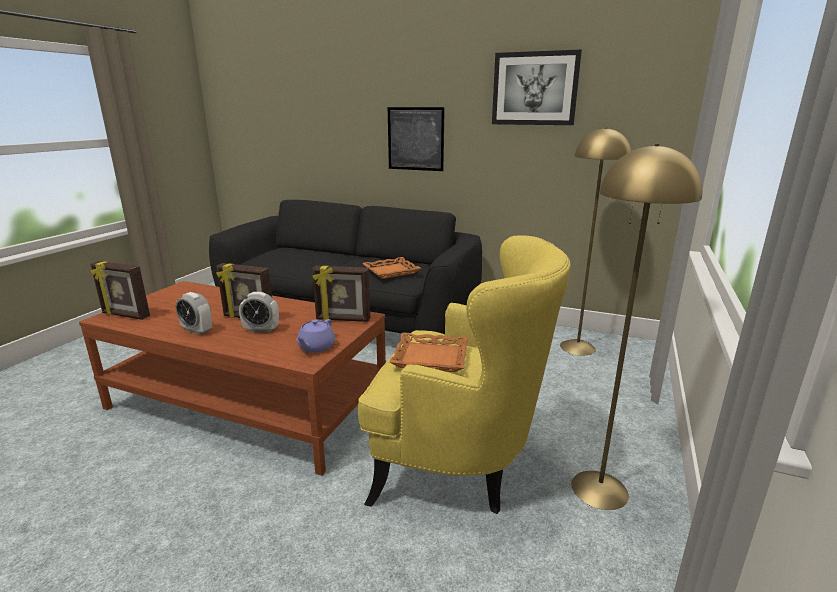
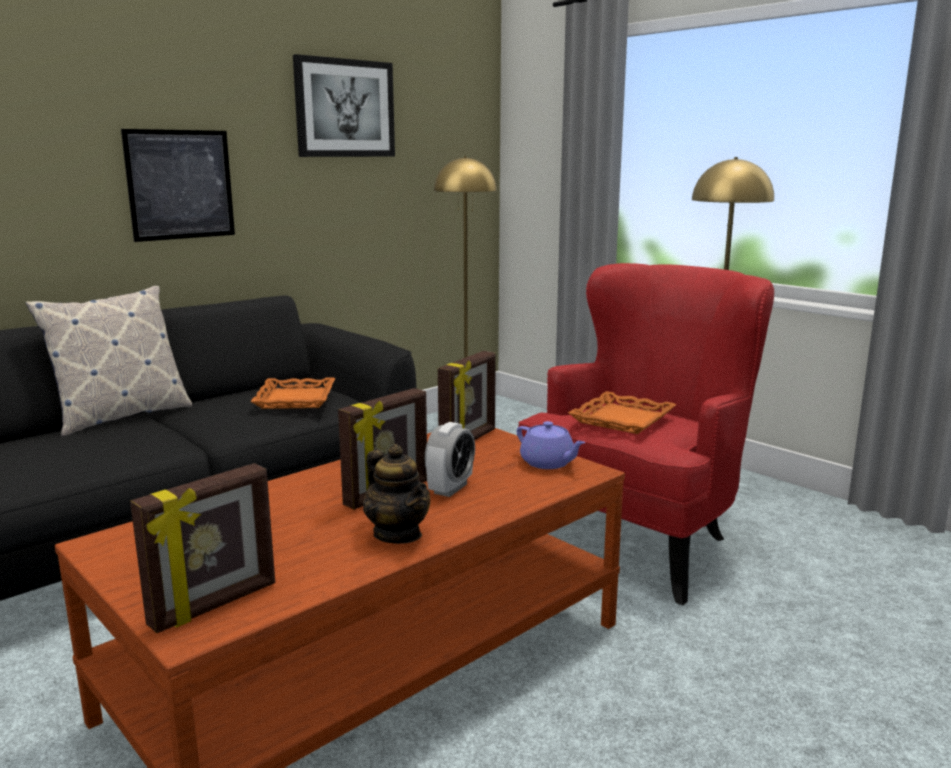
camera: 65 degrees left, 5 degrees down
(197, 330) = (398, 534): alarm clock -> teapot
(340, 253) = (121, 416): none -> pillow
(459, 464) = (639, 538): yellow armchair -> red armchair

